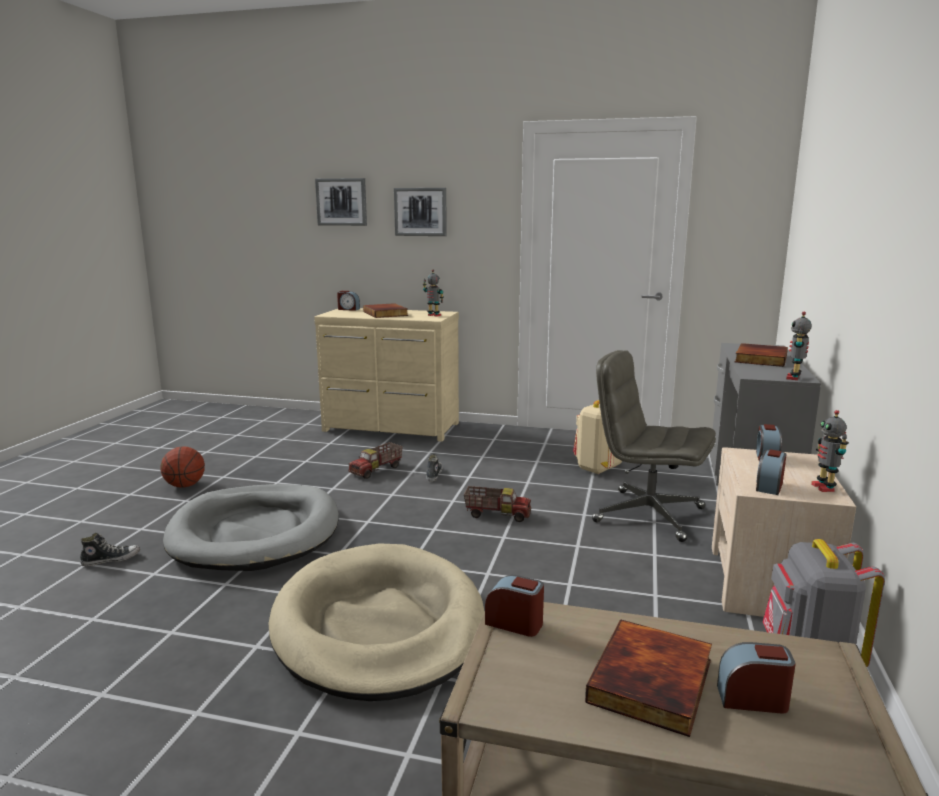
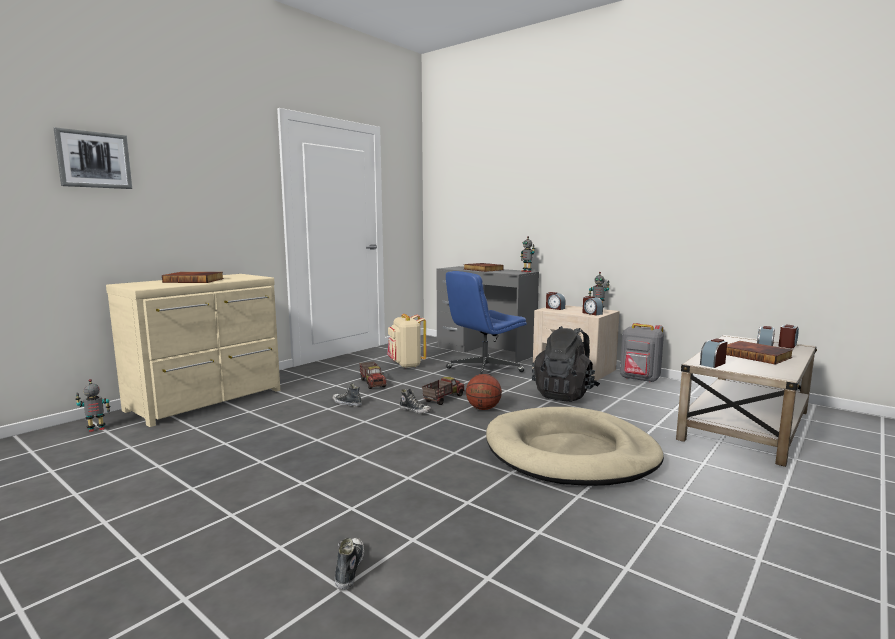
camera: 65 degrees left, 5 degrees down
(185, 486) = (180, 513): basketball -> basketball (483, 409)
(256, 533) = (374, 481): grey dog bed -> none
(348, 309) = (130, 283): alarm clock -> alarm clock (787, 345)
(377, 470) = (304, 419): toy truck -> toy truck (373, 383)
(420, 212) = (193, 177): picture -> none
(433, 315) = (243, 276): toy robot -> toy robot (96, 429)
(444, 509) = (415, 410): none -> shoe
(611, 592) = (565, 394): none -> black backpack
(647, 515) = (484, 370): grey office chair -> blue office chair

